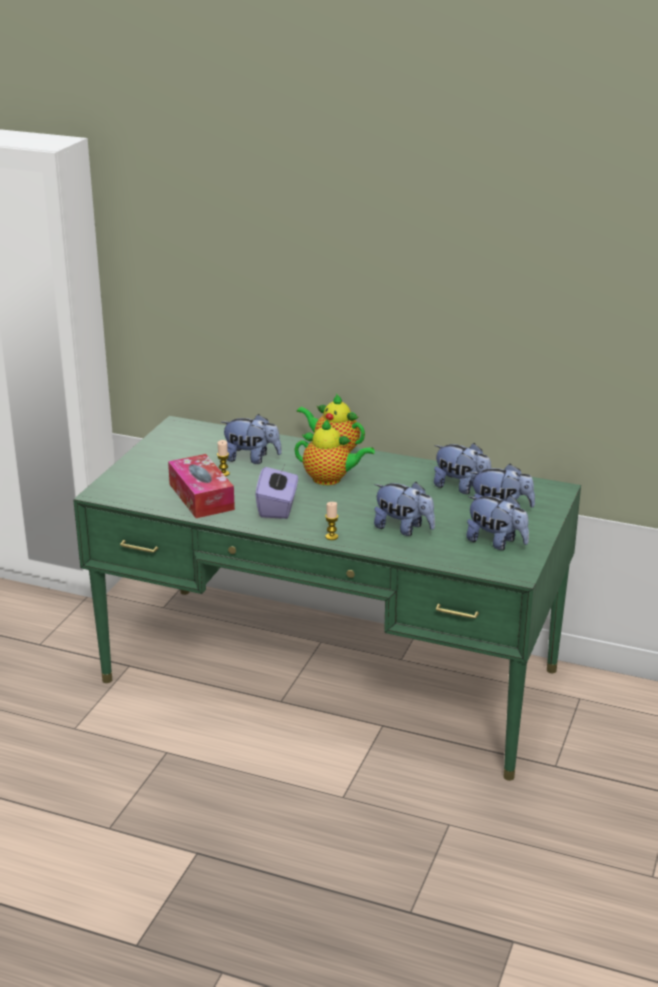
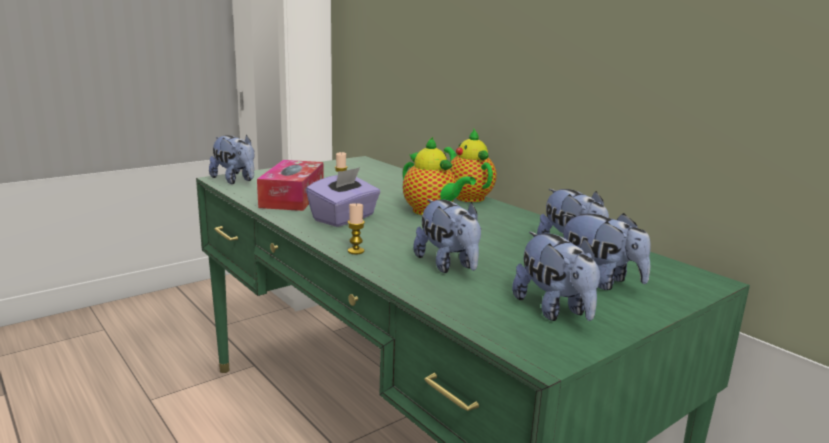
camera: 30 degrees right, 10 degrees down
(251, 458) = (383, 186): plush toy -> plush toy (235, 180)

